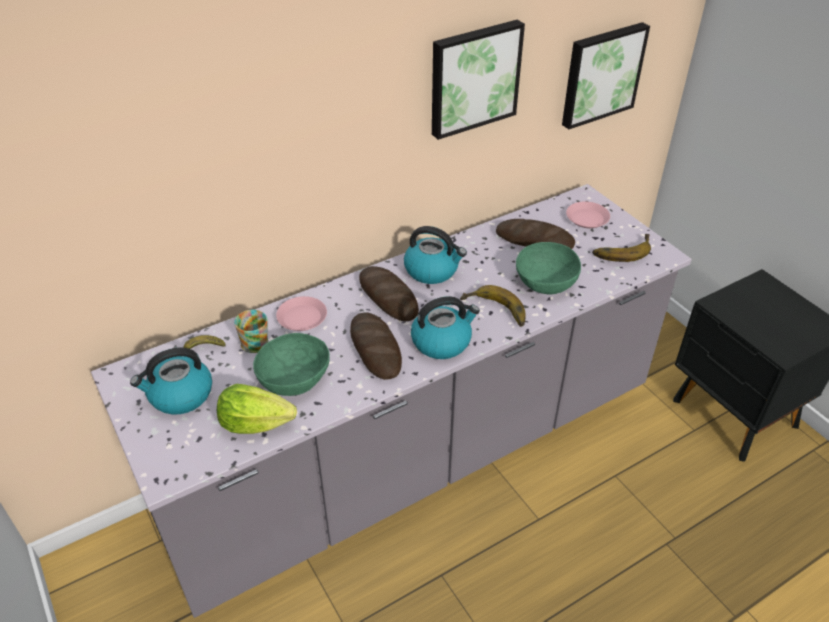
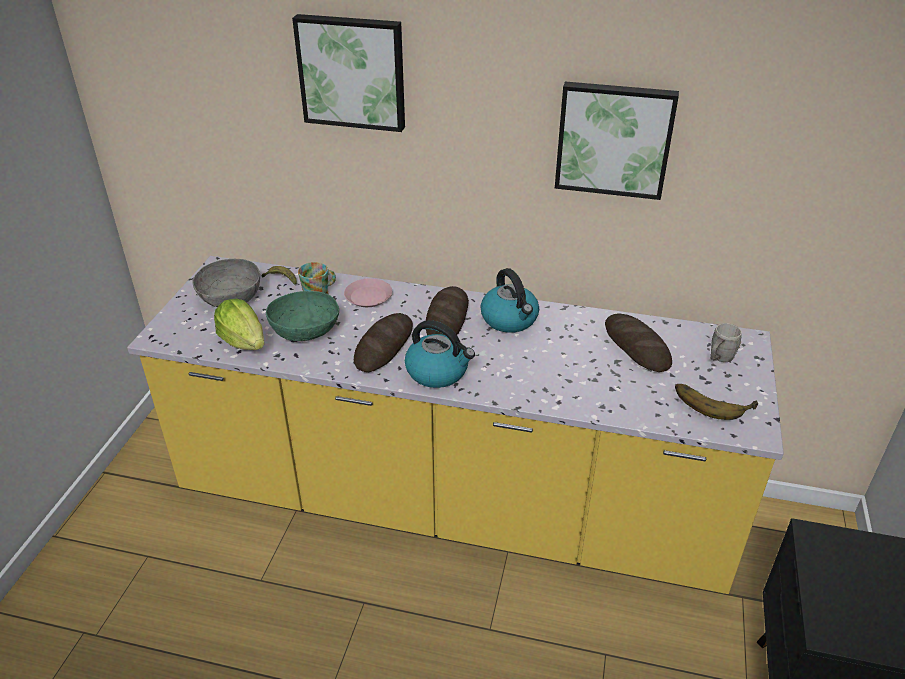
camera: 45 degrees right, 5 degrees down
(180, 395) = (231, 298): kettle -> grey bowl
(414, 455) = (452, 503): grey counter -> yellow counter
(494, 312) = (512, 377): banana -> none
(545, 282) = (593, 383): green bowl -> none
(587, 218) = (719, 358): pink plate -> grey mug
(601, 74) = (807, 201): picture -> picture (352, 72)

